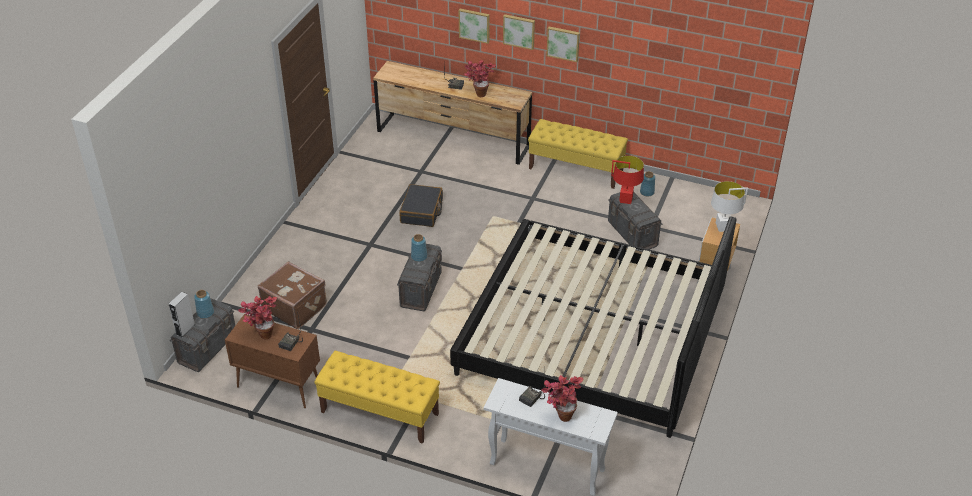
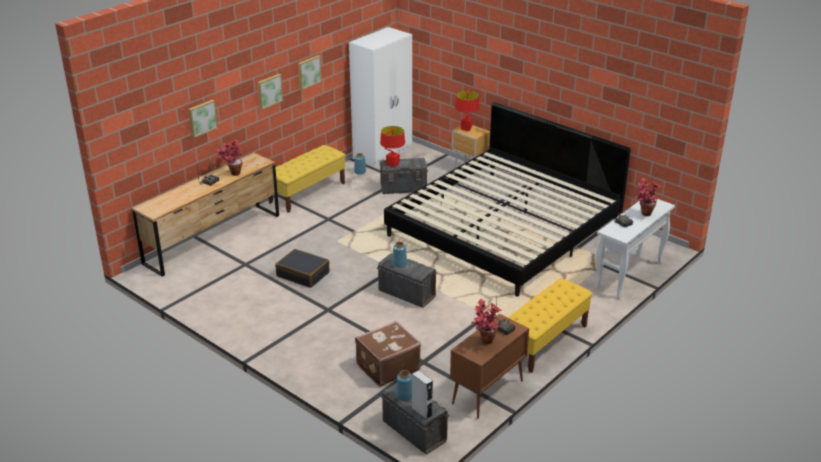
camera: 70 degrees left, 10 degrees down
(519, 31) = (236, 101): picture -> picture (308, 72)
(703, 198) = (383, 153): none -> white wardrobe
(723, 227) = (466, 128): white table lamp -> red table lamp

